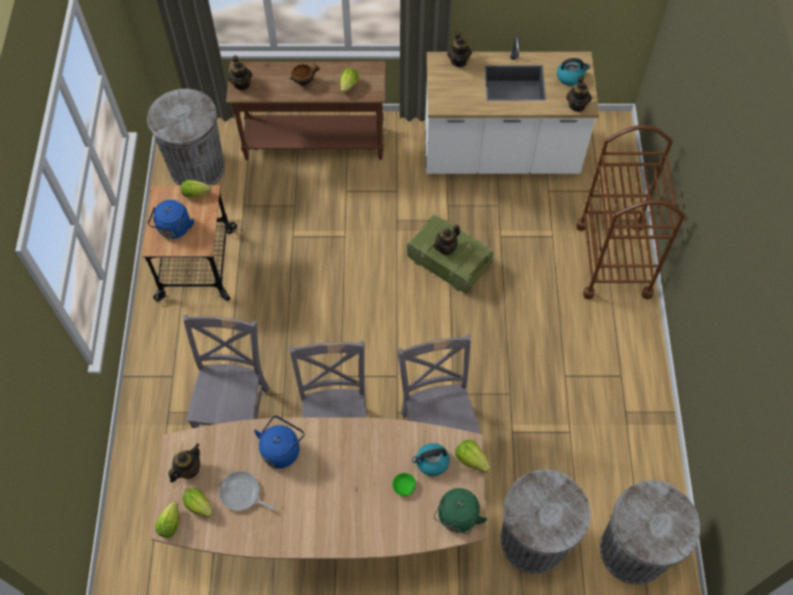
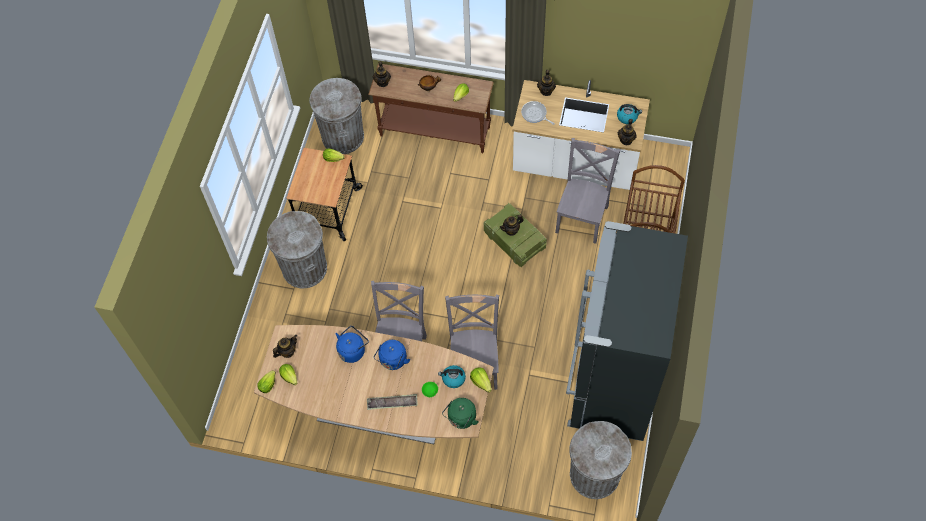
camera: 15 degrees right, 0 degrees up
(174, 229) = (312, 182): blue kettle -> blue kettle (392, 361)
(235, 410) = (332, 321): grey chair -> grey chair (582, 217)
(242, 494) = (319, 374): frying pan -> frying pan (535, 114)
(355, 515) = (392, 403): none -> tray
(533, 540) = (524, 453): grey trash can -> grey trash can (304, 268)
(619, 419) = (611, 381): none -> black fridge

